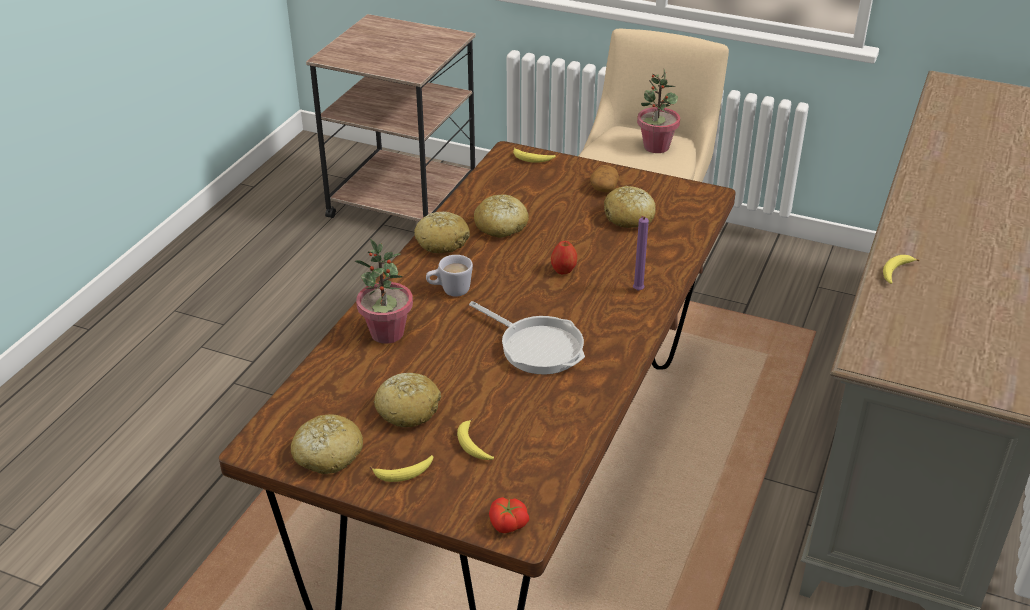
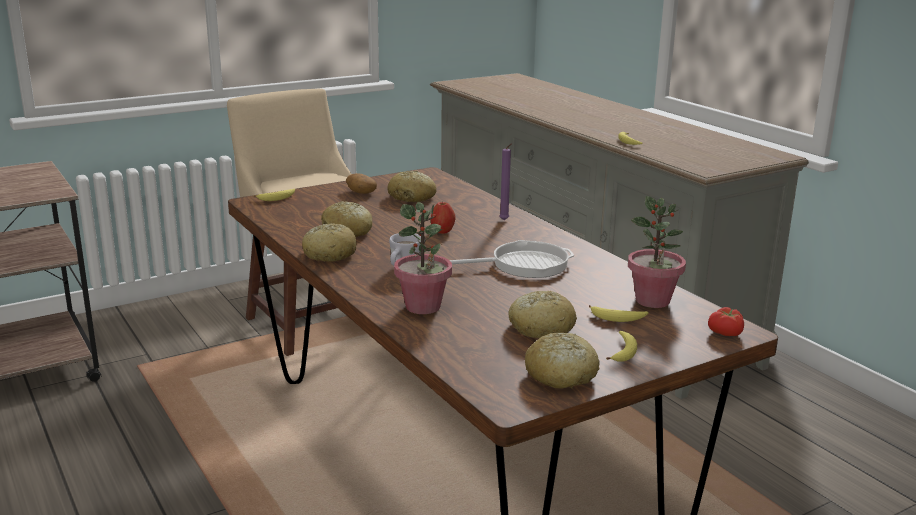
camera: 55 degrees left, 15 degrees down
(656, 147) = (317, 179): potted plant -> potted plant (652, 301)

